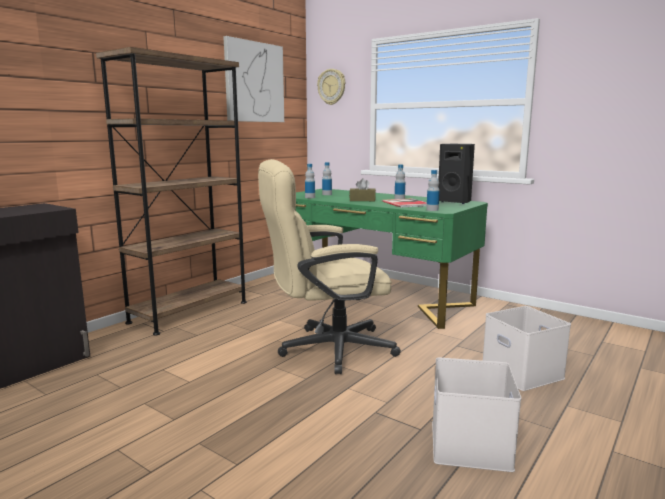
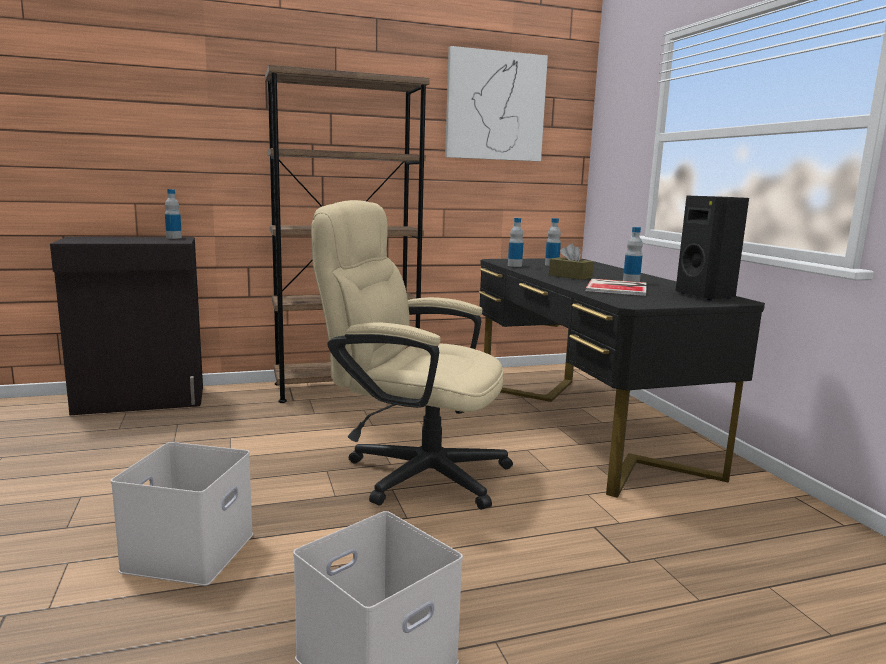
camera: 35 degrees right, 0 degrees up
(331, 87) = (617, 110): wall clock -> none
(373, 297) = (584, 426): green desk -> black desk
(432, 210) = (619, 300): bottle -> bottle (174, 237)
(524, 372) = (636, 605): white storage box -> white storage box (190, 553)

